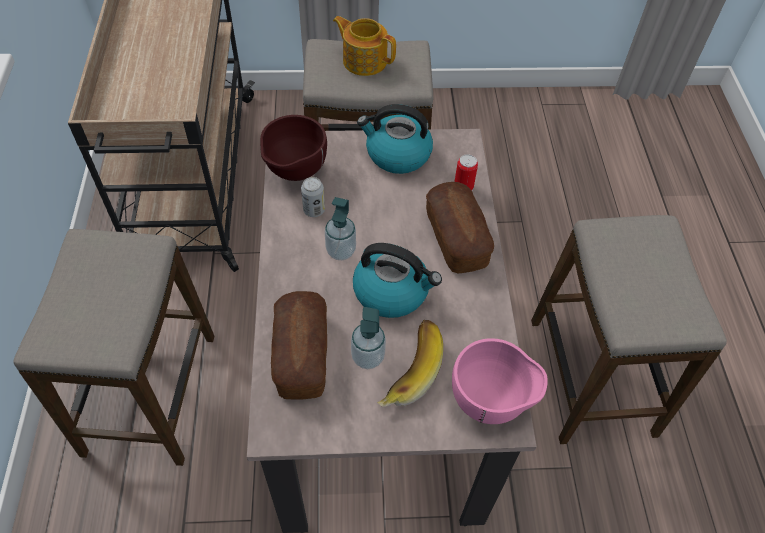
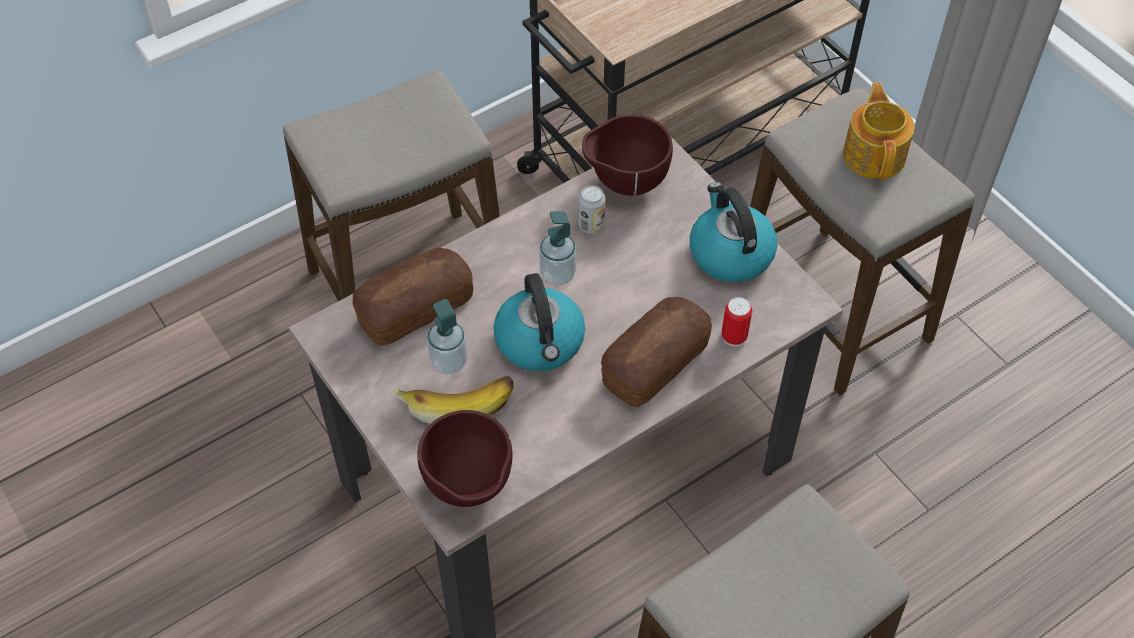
camera: 60 degrees right, 0 degrees up
(491, 402) = (469, 489): pink bowl -> brown bowl

